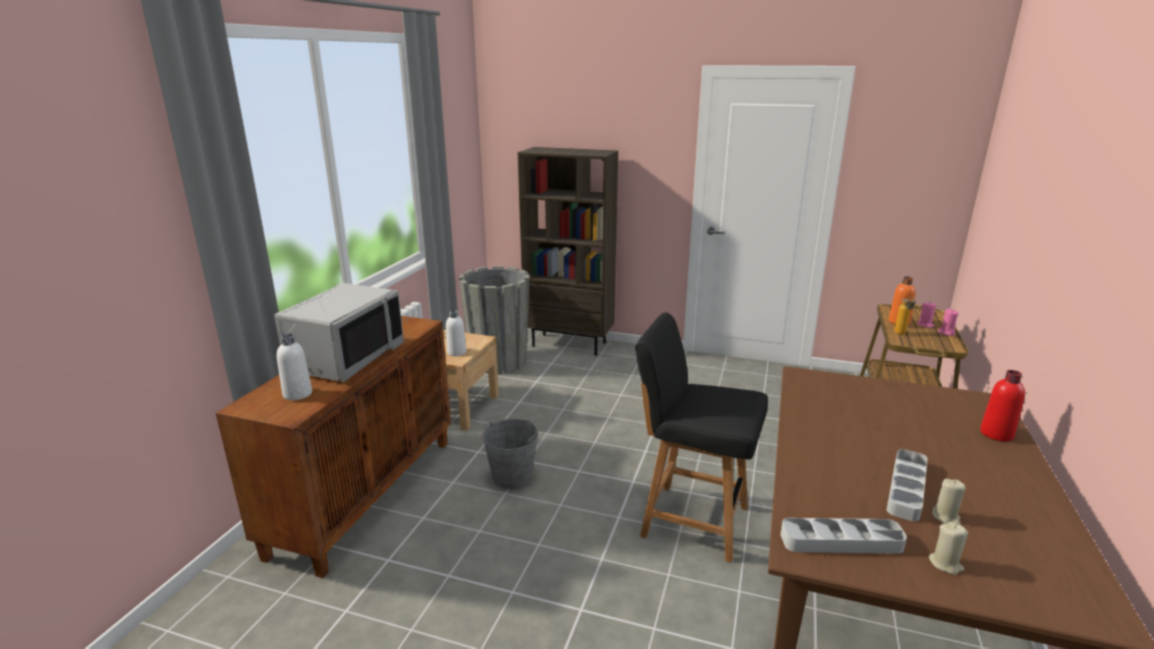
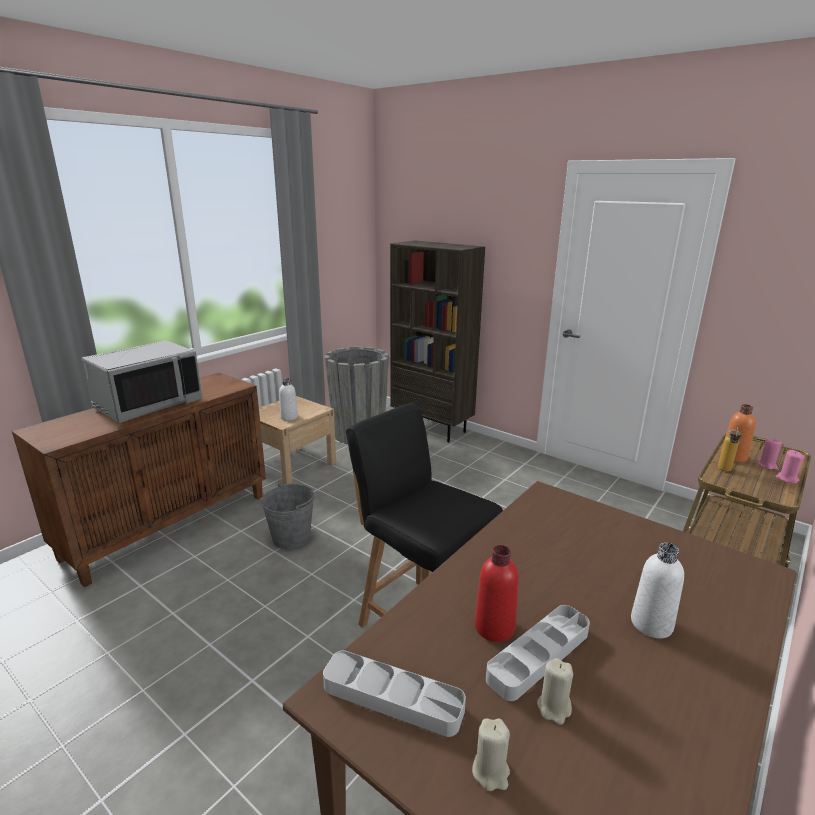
camera: 20 degrees right, 0 degrees up
(297, 394) = (80, 427): white bottle -> white bottle (651, 624)
(996, 434) = (731, 617): red bottle -> red bottle (494, 627)

